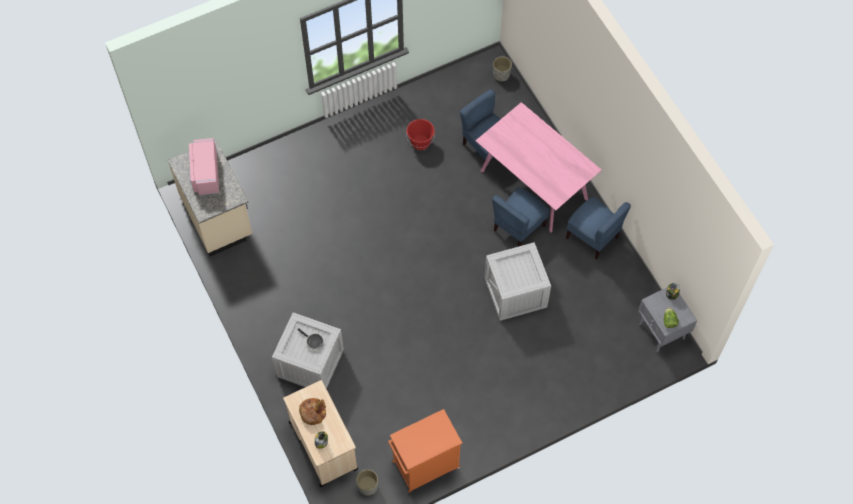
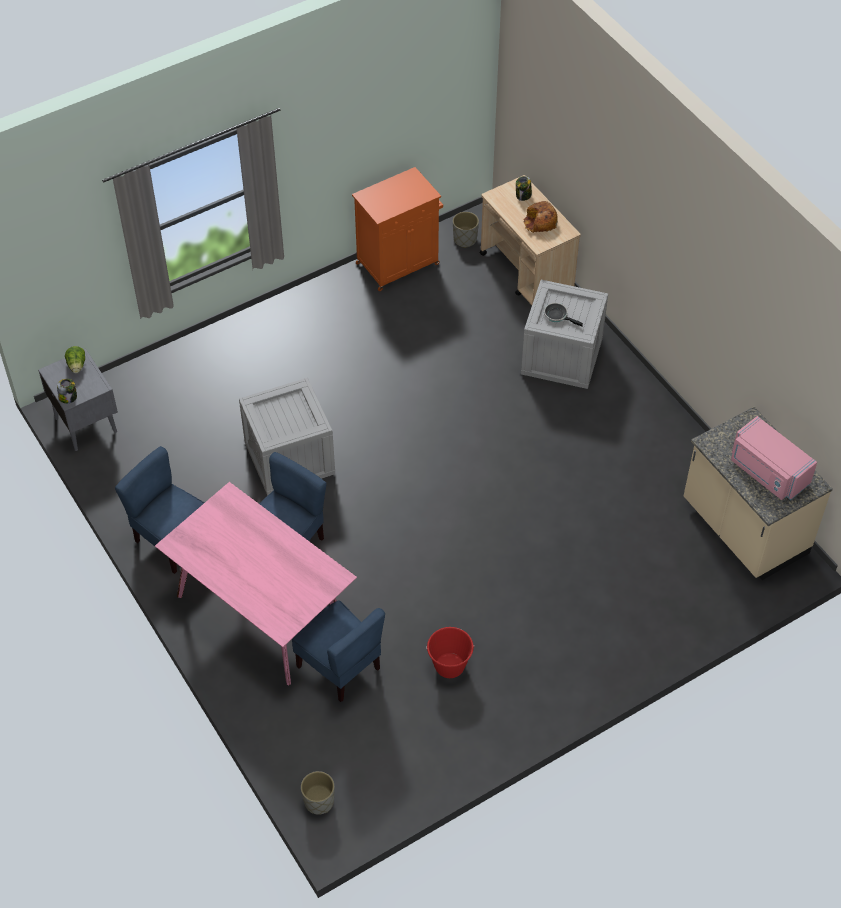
camera: 175 degrees right, 10 degrees down
(205, 173) = (767, 472): pink microwave -> pink microwave turned 150 degrees clockwise

